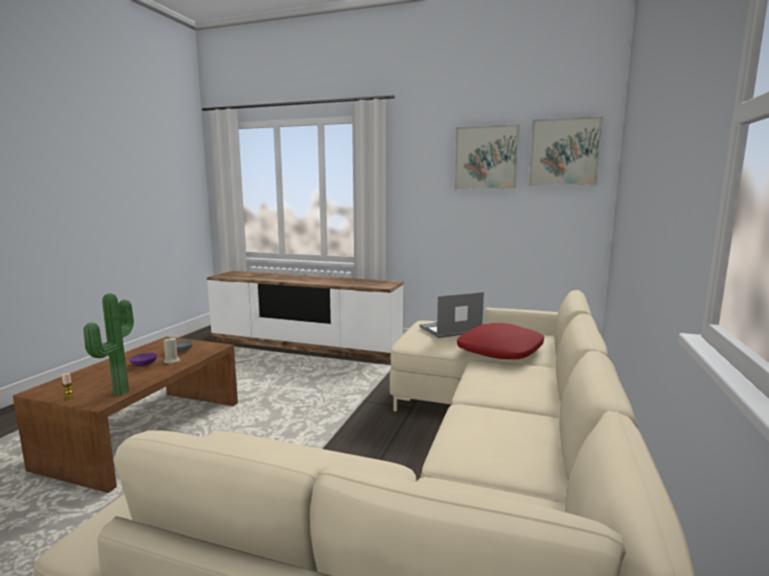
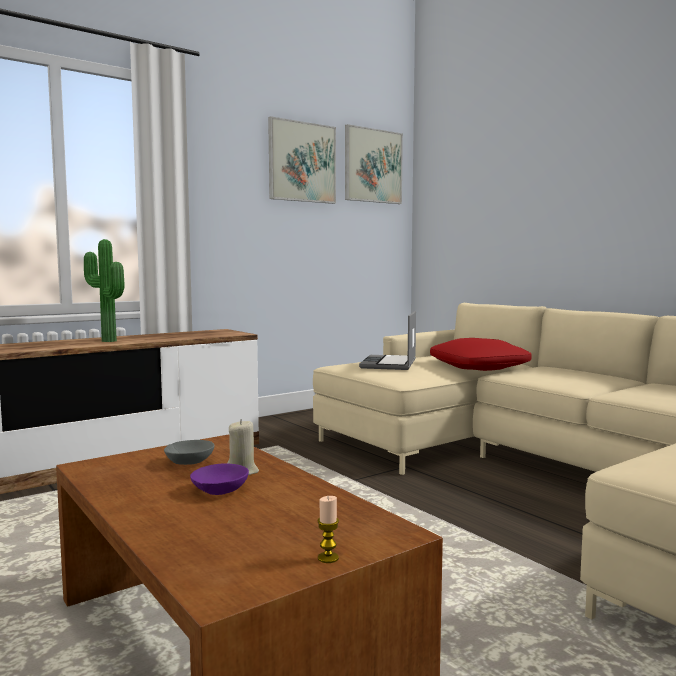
camera: 55 degrees left, 5 degrees down
(118, 392) = (357, 516): potted plant -> potted plant (106, 341)

